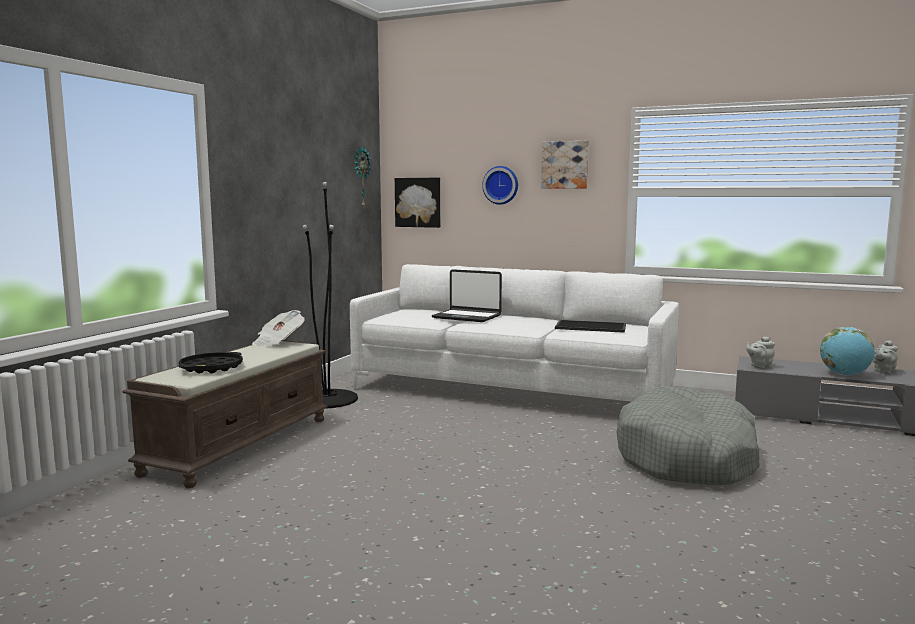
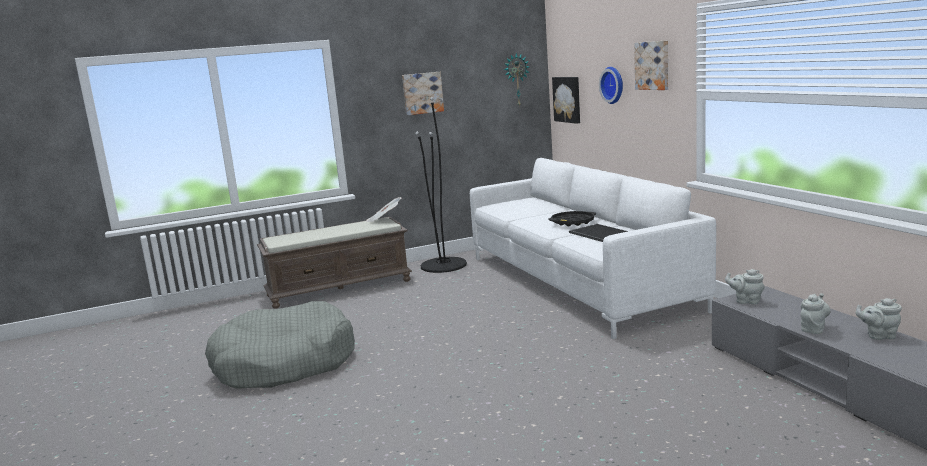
camera: 45 degrees right, 5 degrees up
(211, 368) = (307, 235): black tray -> black tray (572, 222)
(289, 178) = (422, 93): none -> picture
(467, 317) = (545, 211): laptop -> none
(687, 457) = (568, 370): grey dog bed -> grey dog bed (284, 363)
(844, 374) = (813, 329): globe -> grey teapot

